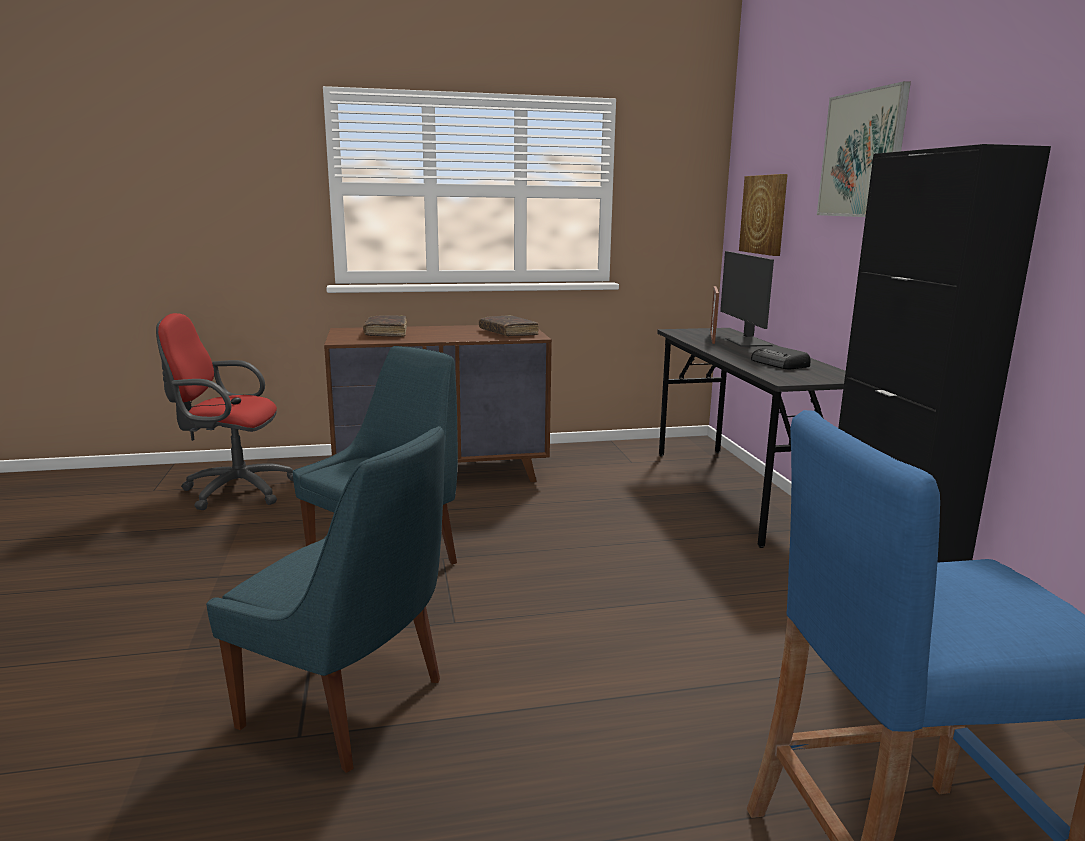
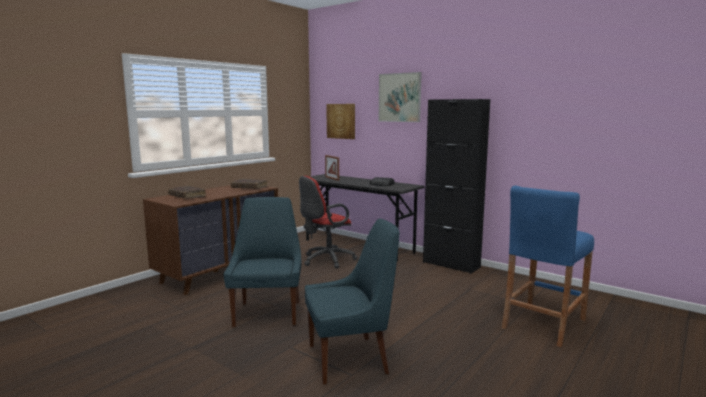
camera: 40 degrees left, 5 degrees down
(233, 490) = (107, 313): red office chair -> red office chair (326, 260)
(747, 342) = (349, 178): monitor -> none

